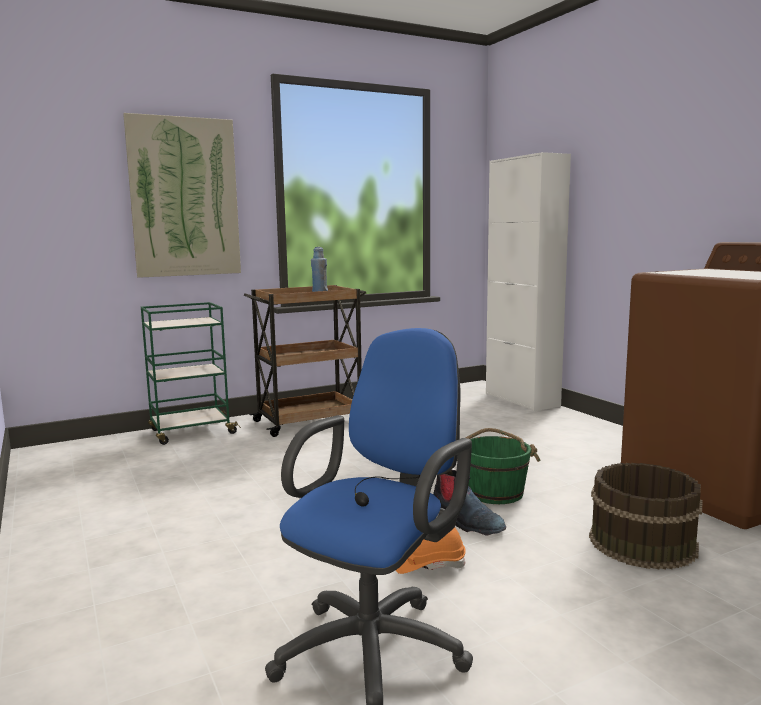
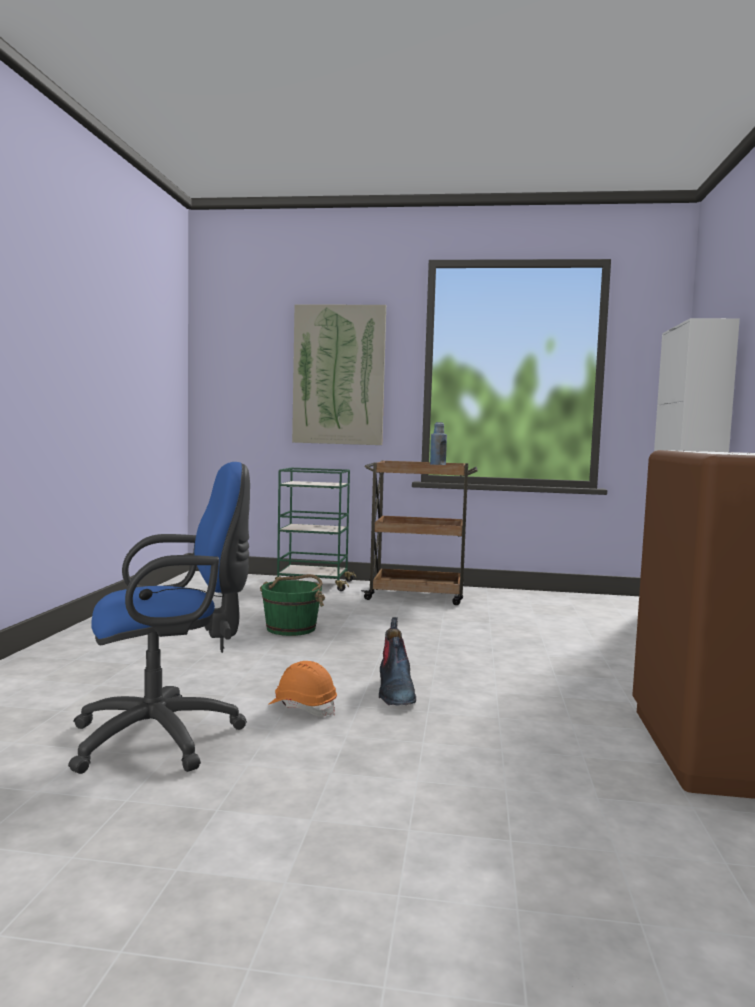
camera: 35 degrees right, 5 degrees down
(495, 492) = (468, 681): green bucket -> green bucket (292, 628)
(641, 542) = (528, 758): brown bucket -> none

